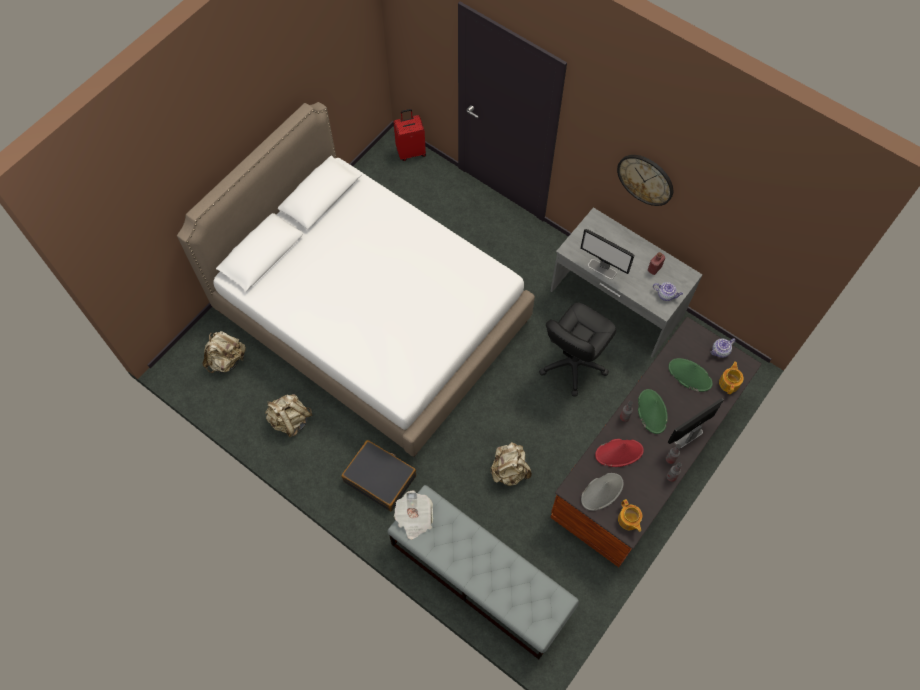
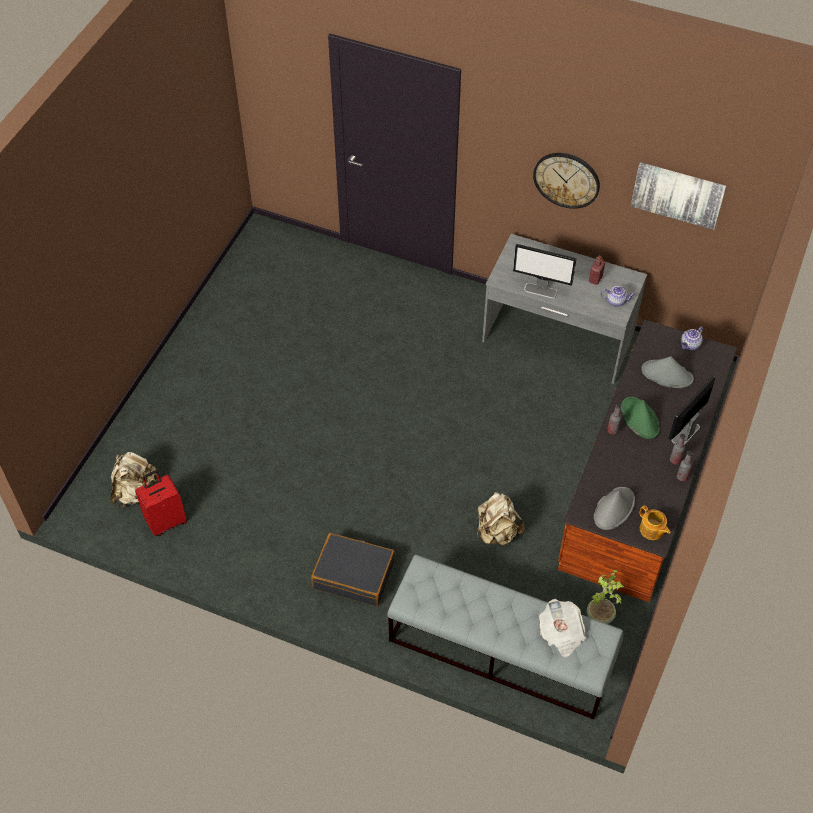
camera: 15 degrees left, 10 degrees down
(290, 420) = (230, 538): beige backpack -> none
(372, 316) = (291, 409): white bed -> none
(411, 152) = (282, 234): red suitcase -> red suitcase (166, 521)
(414, 518) = (415, 590): newspaper -> newspaper (561, 634)
(572, 364) = (530, 409): black office chair -> none
(573, 568) = (600, 615): none -> potted plant
(619, 453) = (619, 466): red hat -> none
(689, 375) = (666, 374): green hat -> grey hat
(729, 382) = (710, 373): teapot -> none
(740, 221) = (678, 194): none -> picture

